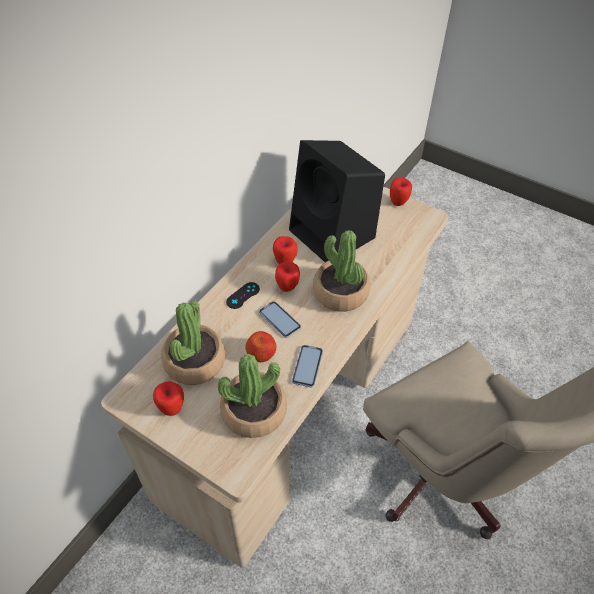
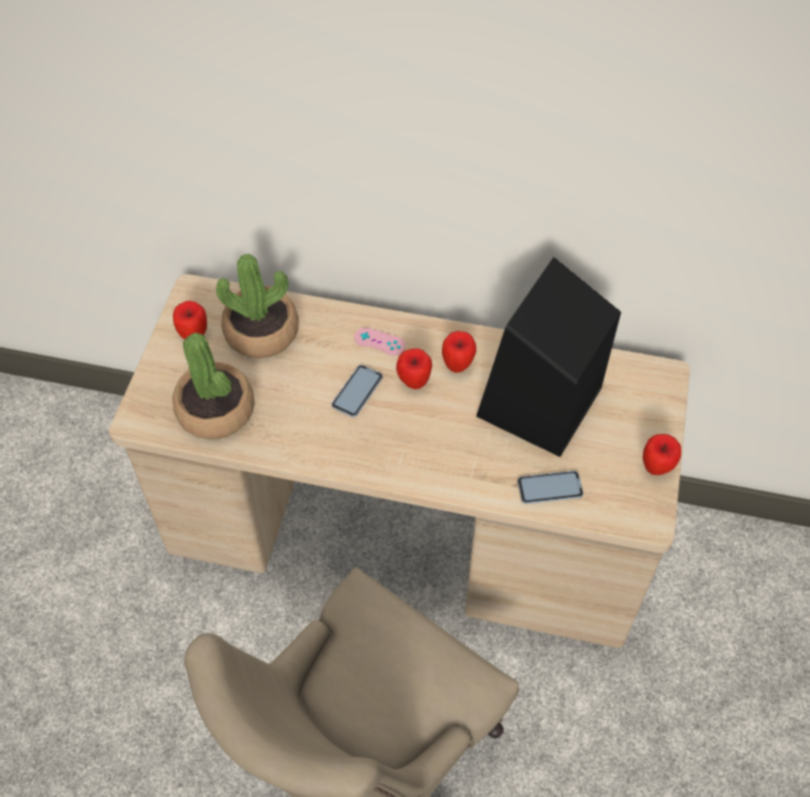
camera: 70 degrees right, 5 degrees up
(243, 295) = (379, 342): black game controller -> pink game controller
(261, 354) = (298, 391): apple -> none
(307, 366) = (298, 443): phone -> phone (549, 488)
(340, 293) = (433, 443): potted plant -> none

